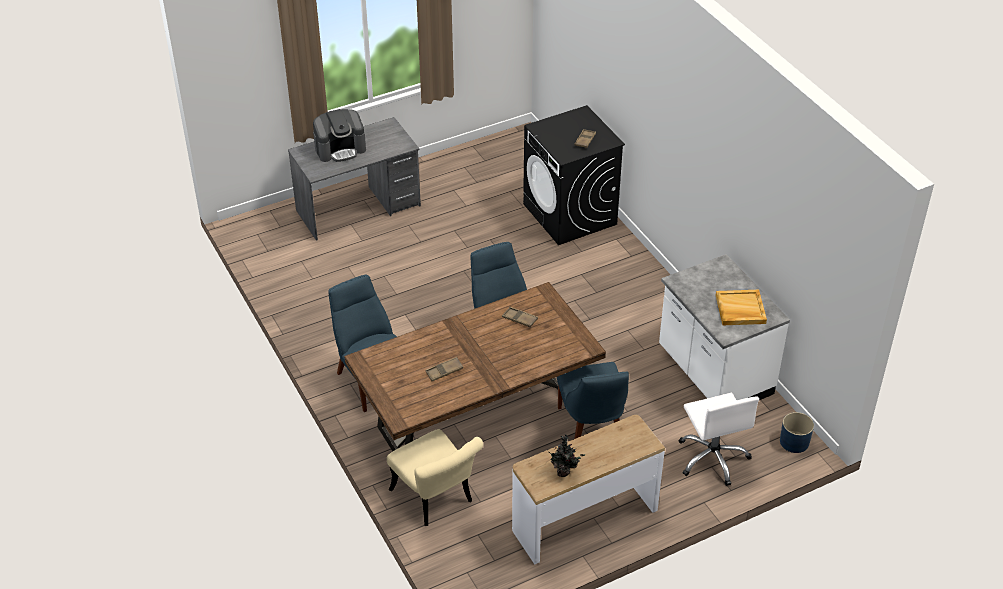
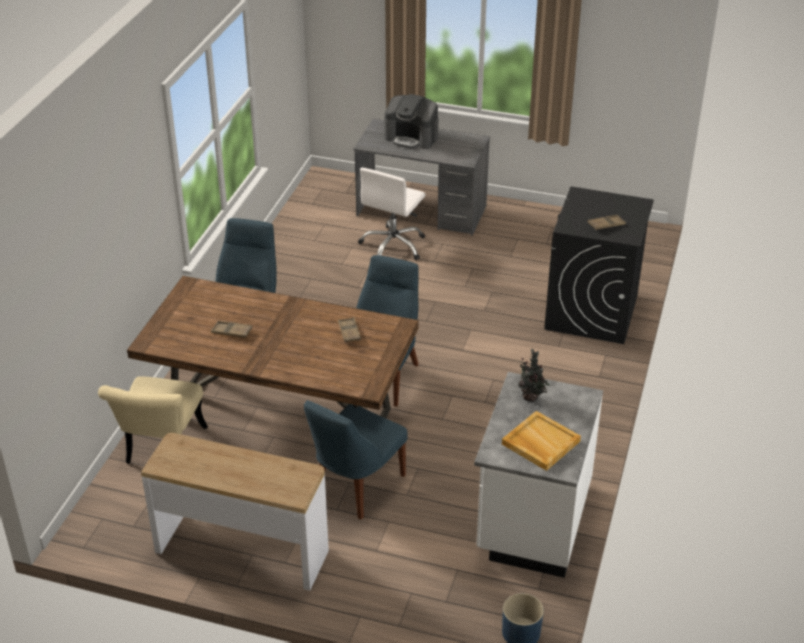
camera: 45 degrees right, 5 degrees down
(564, 472) = (196, 466): potted plant -> potted plant (531, 398)
(713, 458) = (423, 587): white office chair -> white office chair (393, 246)

